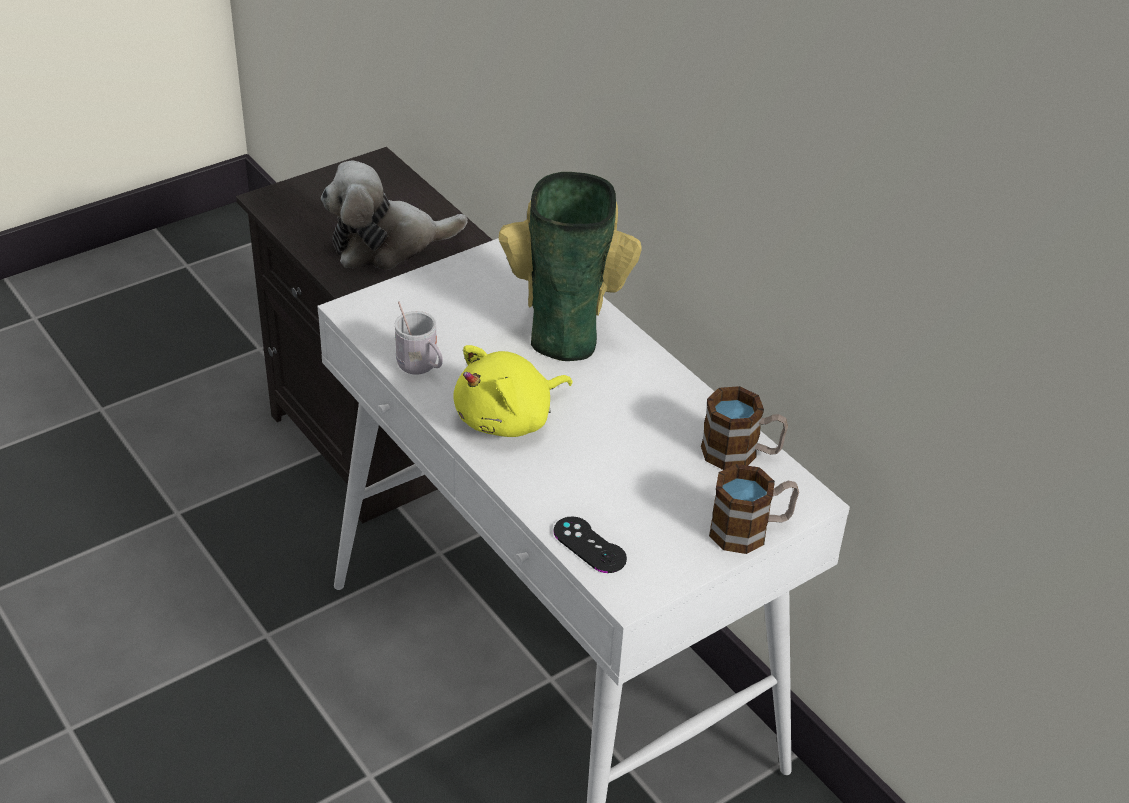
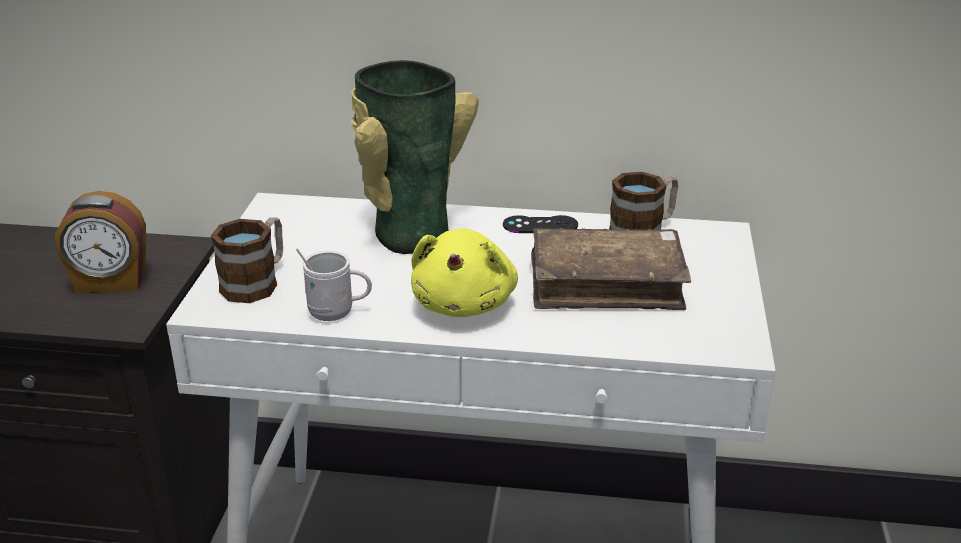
camera: 45 degrees left, 10 degrees down
(387, 245) = (110, 282): plush toy -> alarm clock
(589, 545) = (663, 339): black game controller -> black game controller (540, 225)
(629, 475) = (606, 285): none -> brown book
(750, 530) = (729, 267): mug -> mug (257, 282)

